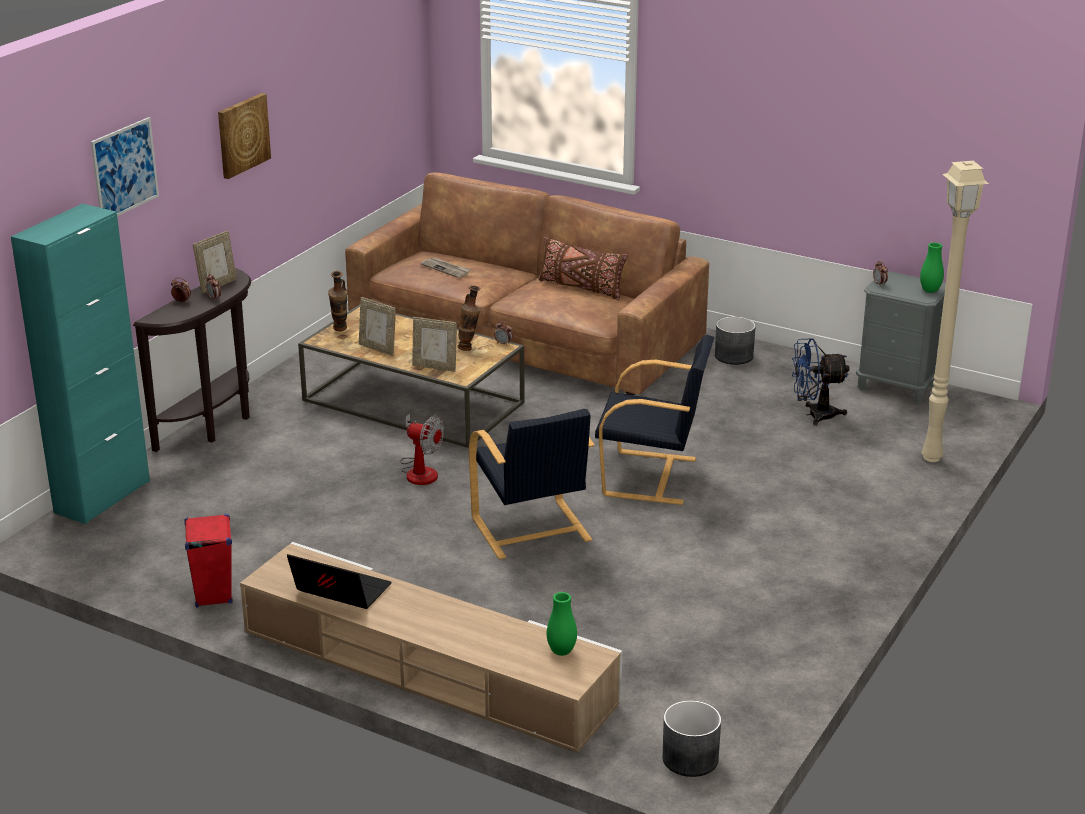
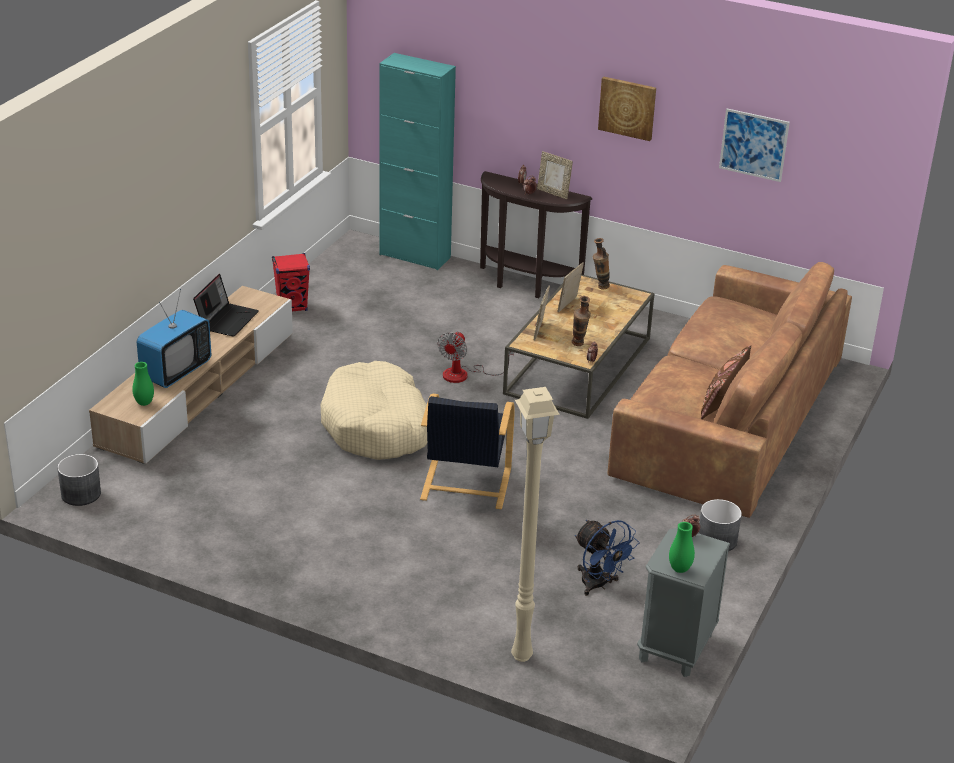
camera: 85 degrees right, 5 degrees up
(125, 169) = (502, 66): picture -> picture (754, 145)
(446, 269) = (729, 324): newspaper -> none
(479, 629) = (176, 371): none -> television
(531, 530) = (377, 426): black armchair -> beige dog bed
(814, 415) = (599, 585): blue fan -> blue fan turned 150 degrees clockwise

